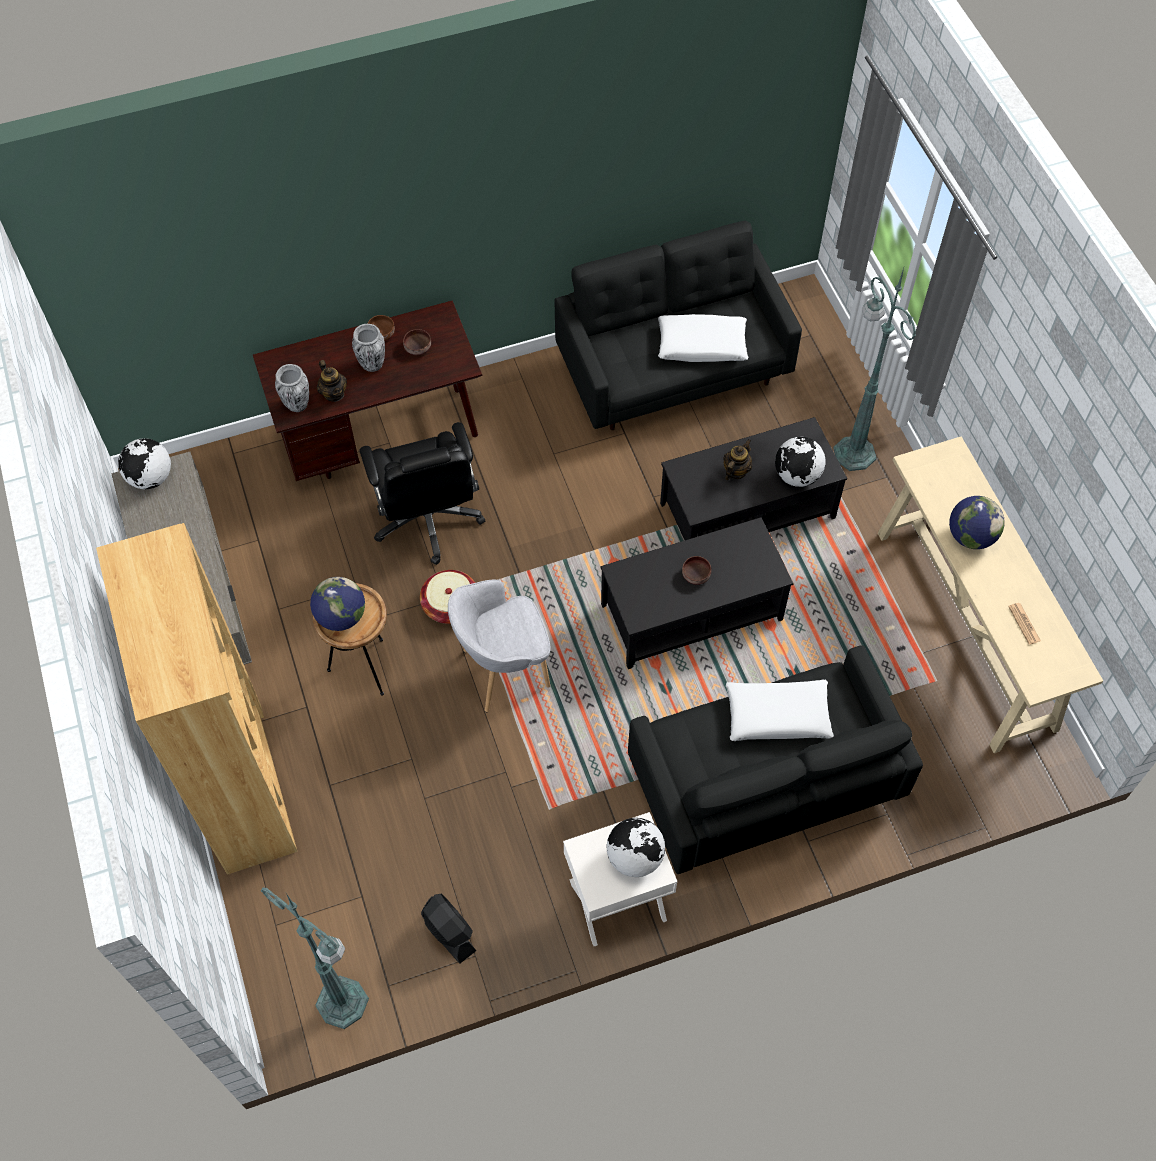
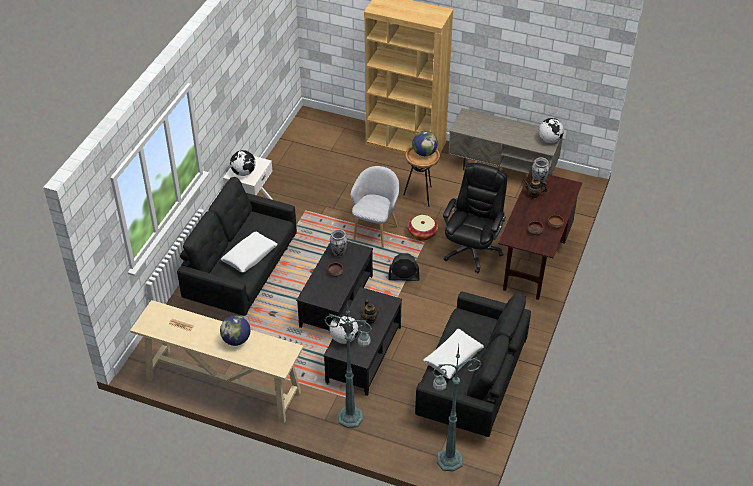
camera: 130 degrees right, 15 degrees down
(344, 1004) = (299, 129): green floor lamp -> green floor lamp (448, 460)
(372, 364) = (539, 213): vase -> vase (339, 253)
(428, 520) = (472, 250): black office chair -> black office chair turned 90 degrees clockwise
(448, 932) = (292, 163): black fan -> black fan (404, 277)

